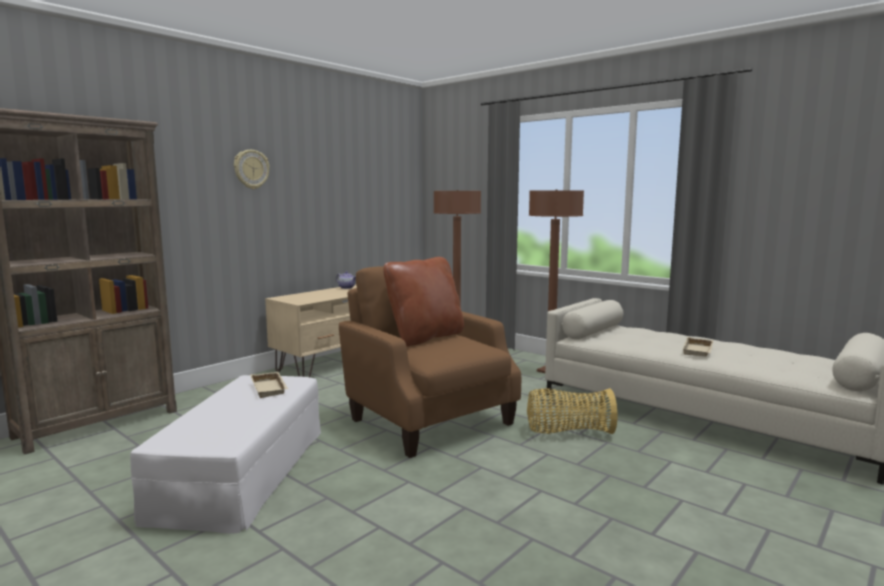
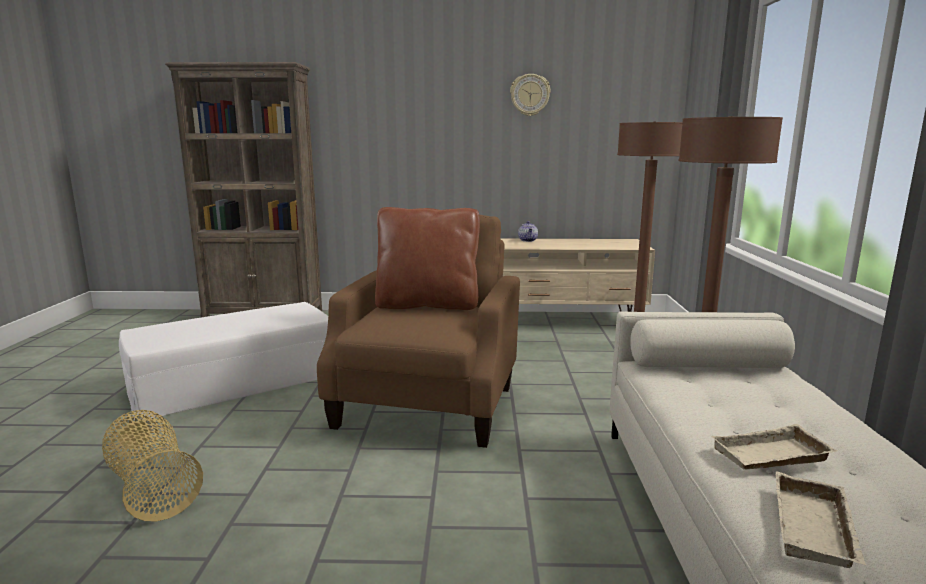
camera: 50 degrees right, 5 degrees up
(251, 169) = (423, 103): wall clock -> wall clock (530, 95)
(270, 388) = (279, 317): beige tray -> beige tray (817, 529)
(568, 432) = (518, 489): basket -> basket (153, 488)

